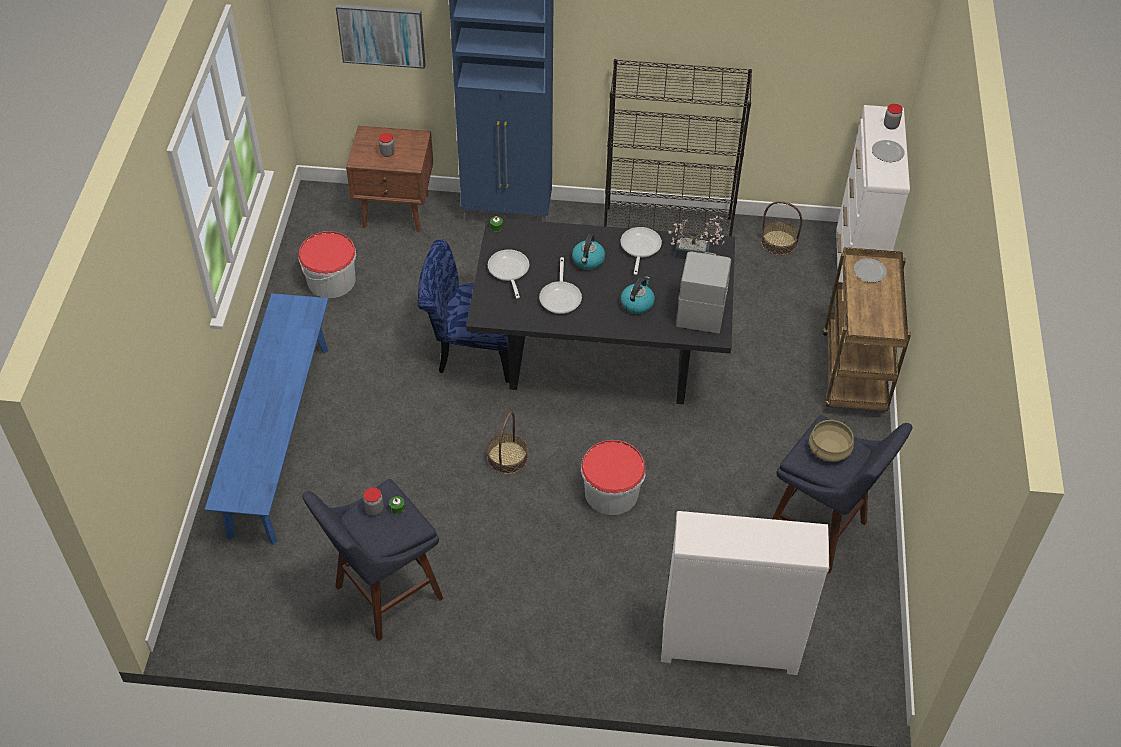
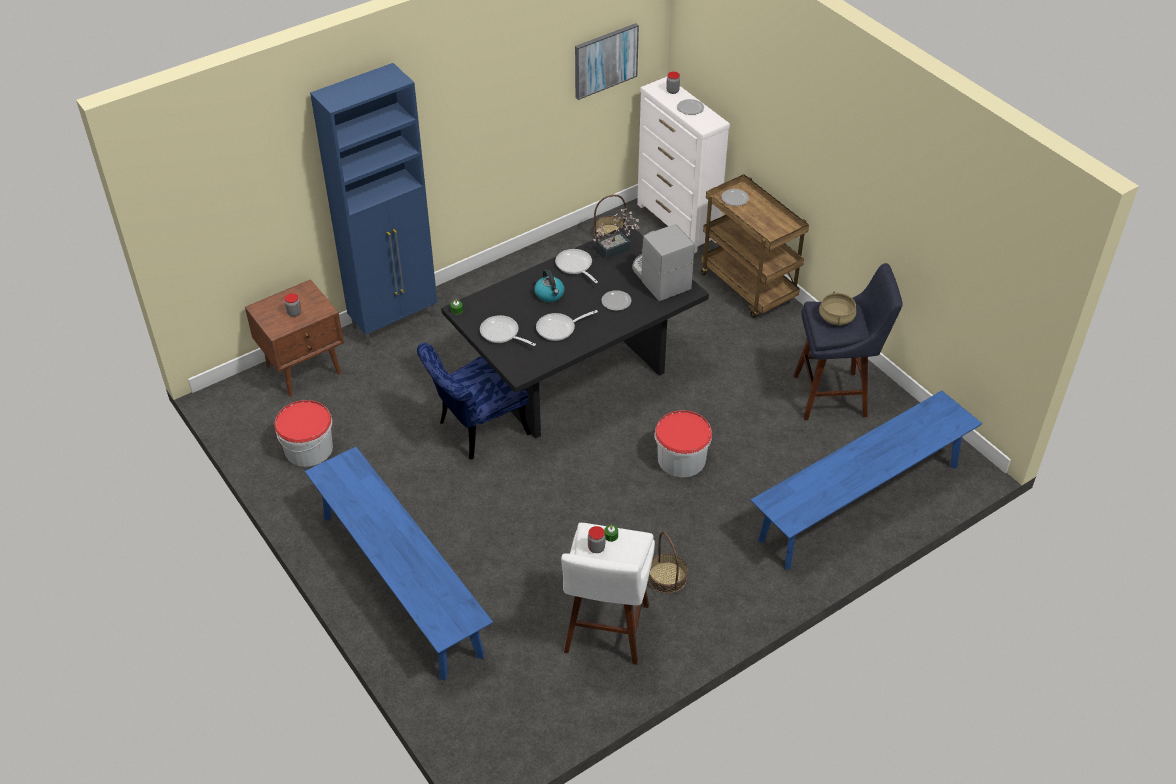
camera: 40 degrees left, 5 degrees down
(381, 35) = (253, 205): picture -> picture (605, 60)
(383, 596) = (605, 634): blue stool -> white stool
(507, 457) = (586, 484): basket -> basket (666, 577)
(561, 297) = (559, 328): frying pan -> frying pan turned 105 degrees clockwise
(637, 303) = (616, 302): kettle -> plate
(668, 229) = (525, 267): black bookcase -> none
(728, 647) = (860, 502): white dresser -> blue bench

